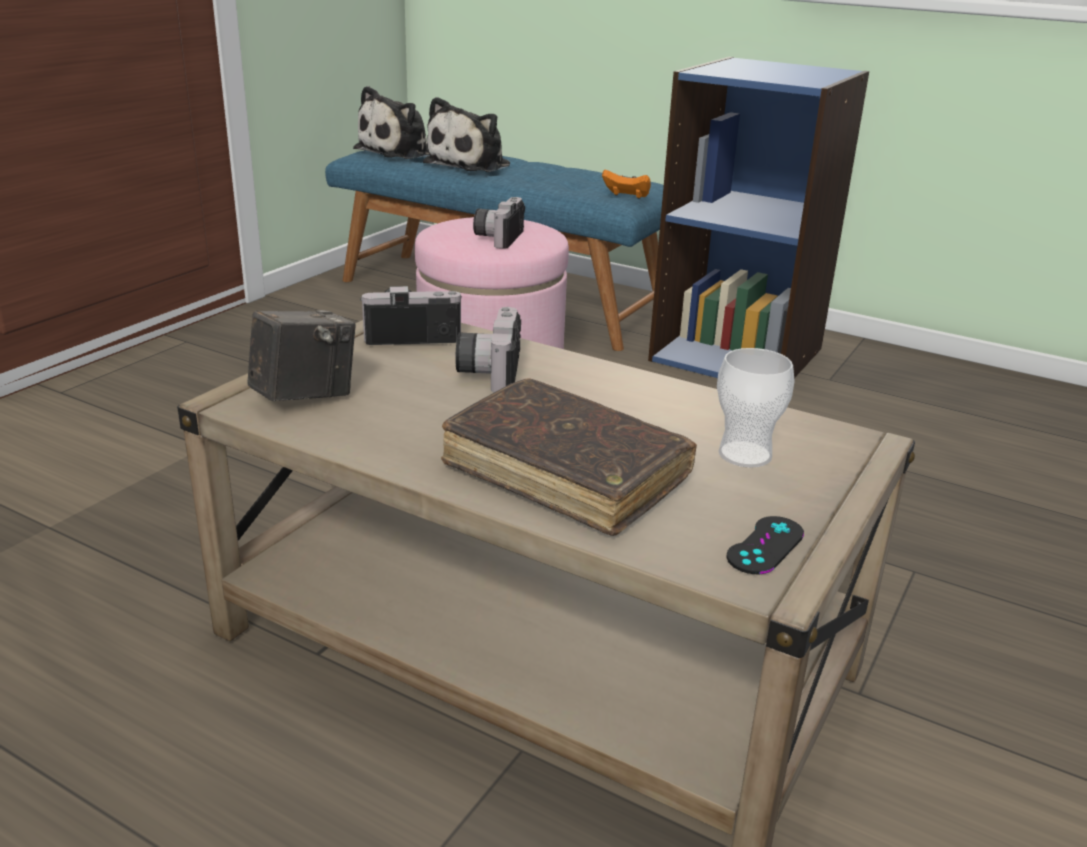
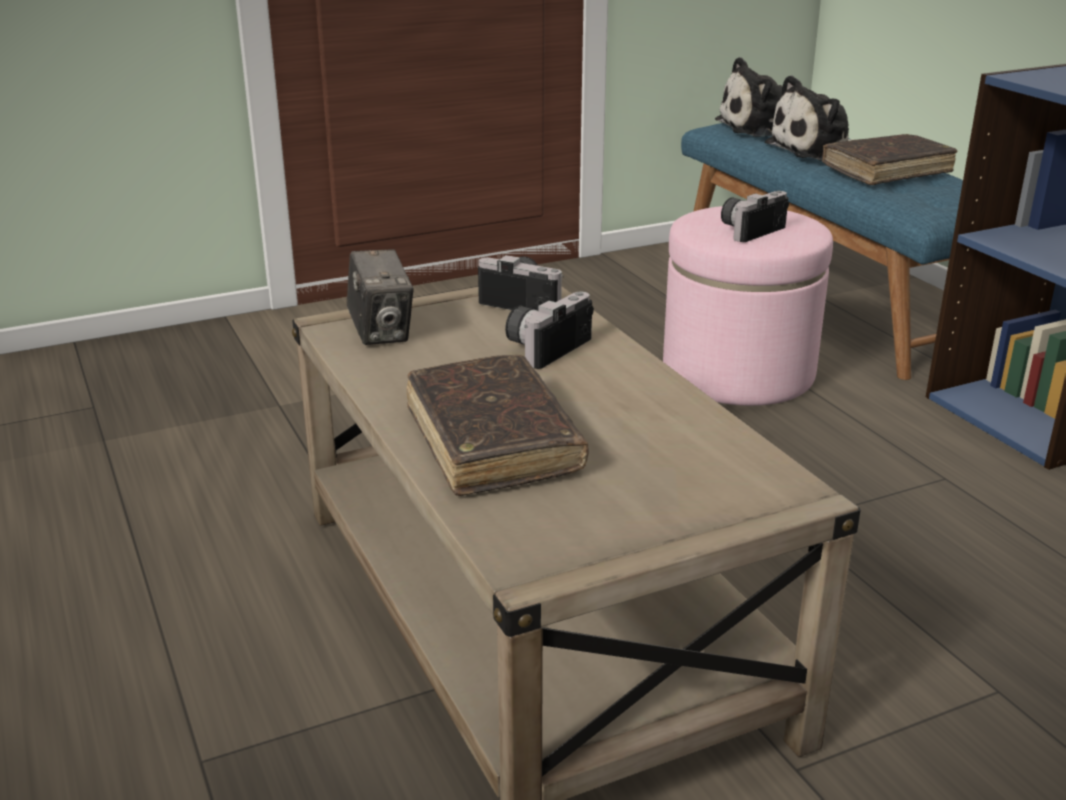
camera: 35 degrees right, 0 degrees up
(304, 397) = (381, 333): camera -> camera turned 75 degrees clockwise
(549, 174) = (886, 171): none -> brown book
(626, 197) = (941, 209): orange game controller -> none
(745, 454) = (664, 472): cup -> none
(765, 545) = (567, 543): black game controller -> none

